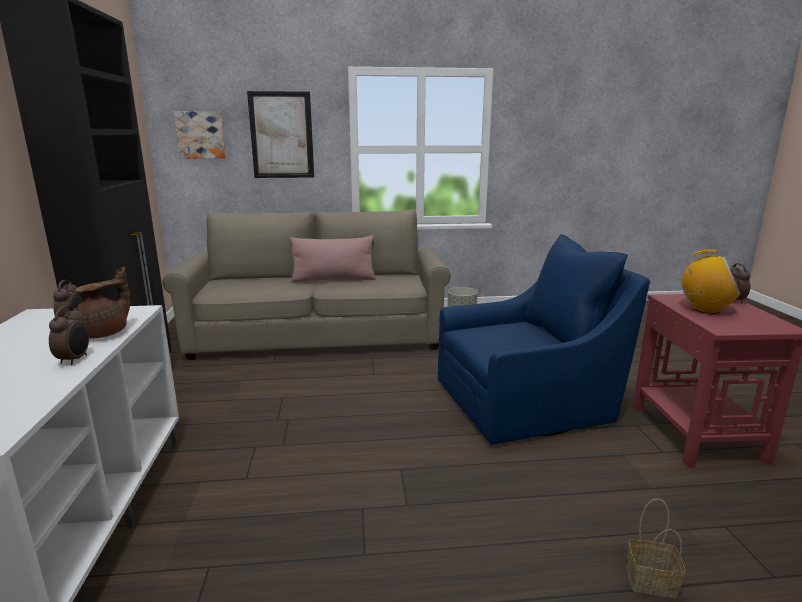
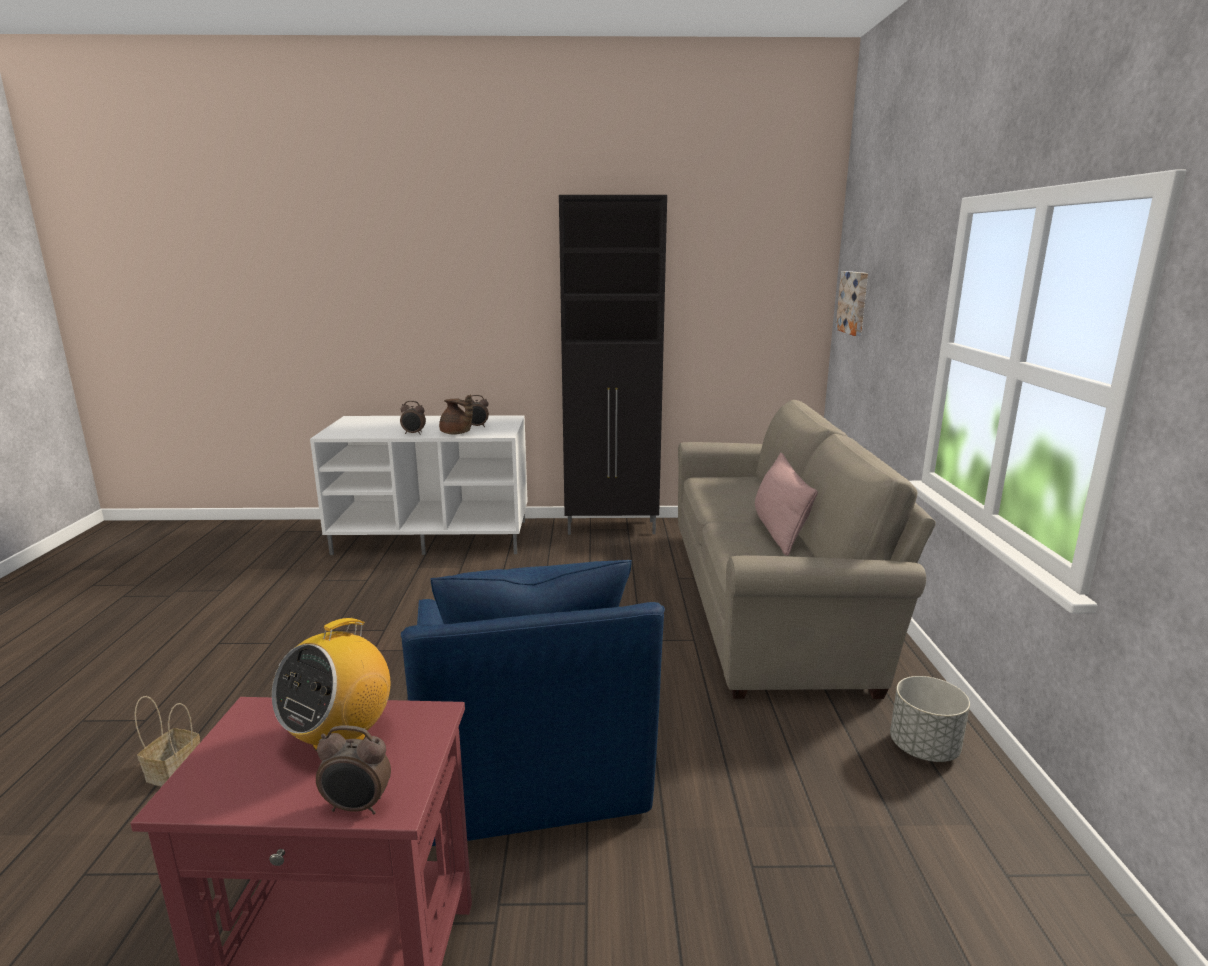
camera: 95 degrees right, 0 degrees up
(281, 135) = (896, 312): picture -> none

